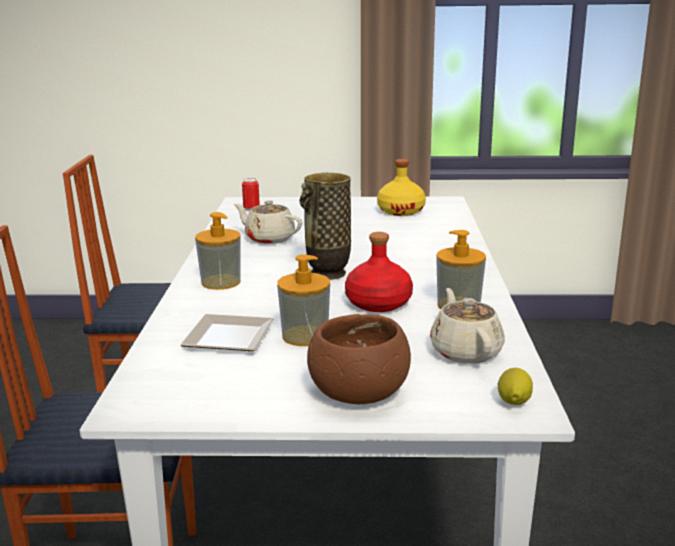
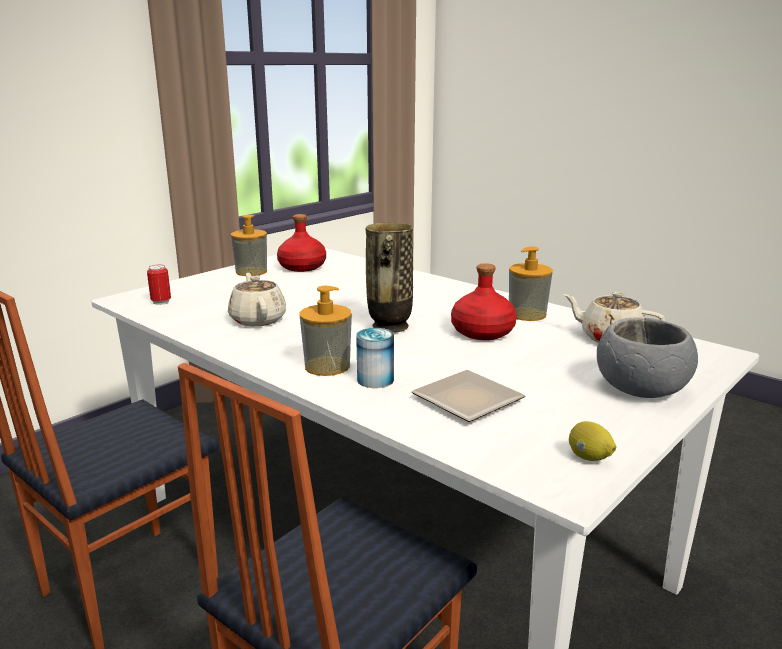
camera: 50 degrees left, 0 degrees up
(220, 301) = (375, 380): none -> can
(269, 239) = (258, 319): beige teapot -> beige teapot turned 90 degrees clockwise
(305, 336) = (509, 373): soap dispenser -> soap dispenser (251, 271)
(359, 393) = (641, 389): brown bowl -> grey bowl
(401, 211) = (301, 267): yellow bottle -> red bottle
(513, 402) = (705, 353): lemon -> lemon (589, 458)

